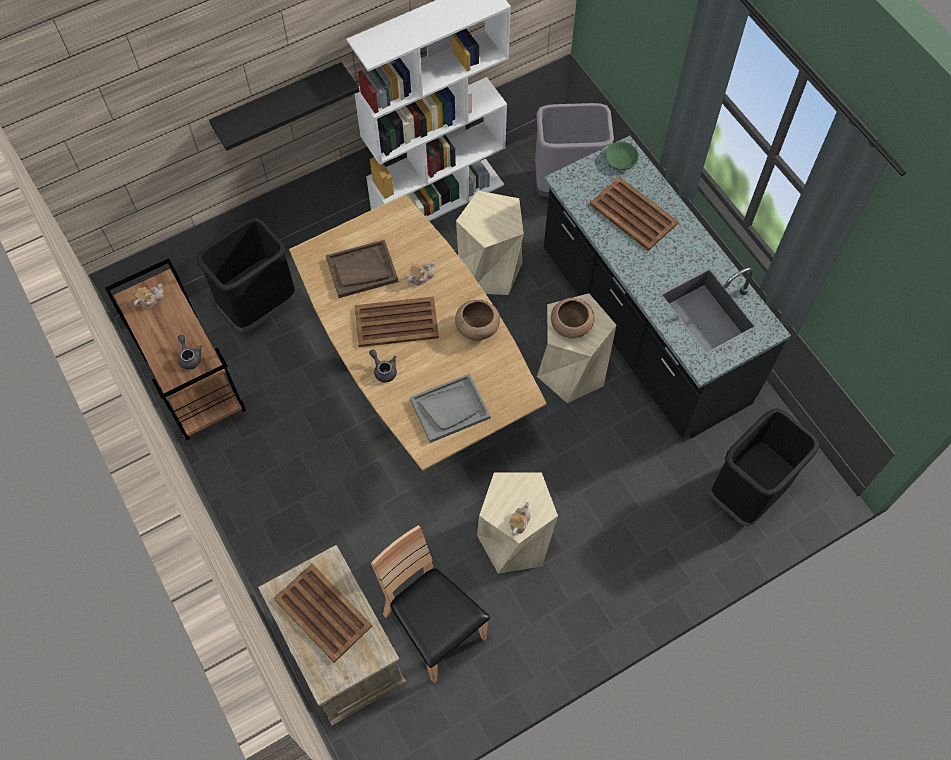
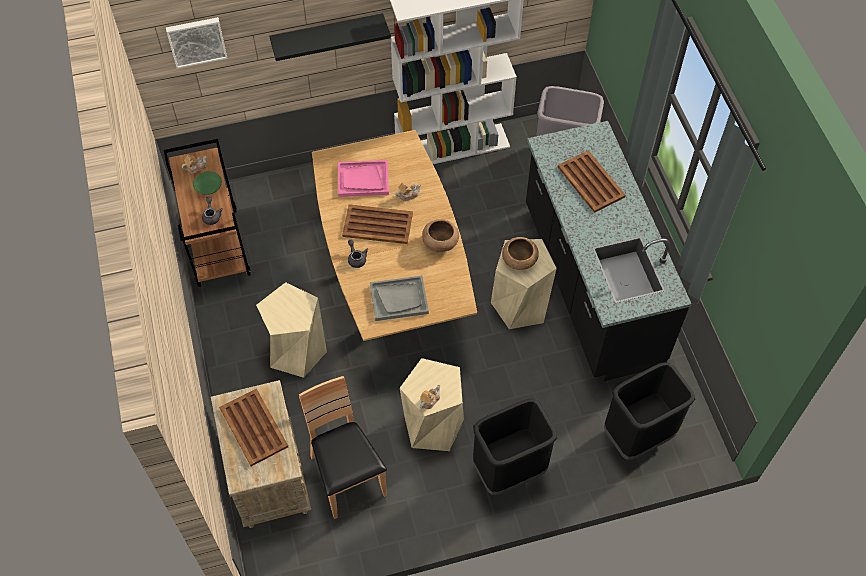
camera: 15 degrees right, 5 degrees down
(120, 146) = (196, 41): none -> picture
(259, 308) = (285, 199): black trash can -> black trash can (509, 470)
(362, 270) = (363, 179): brown tray -> pink tray
(490, 270) = (478, 211): beige stool -> beige stool (296, 351)
(620, 160) = (593, 138): green bowl -> green bowl (207, 186)

